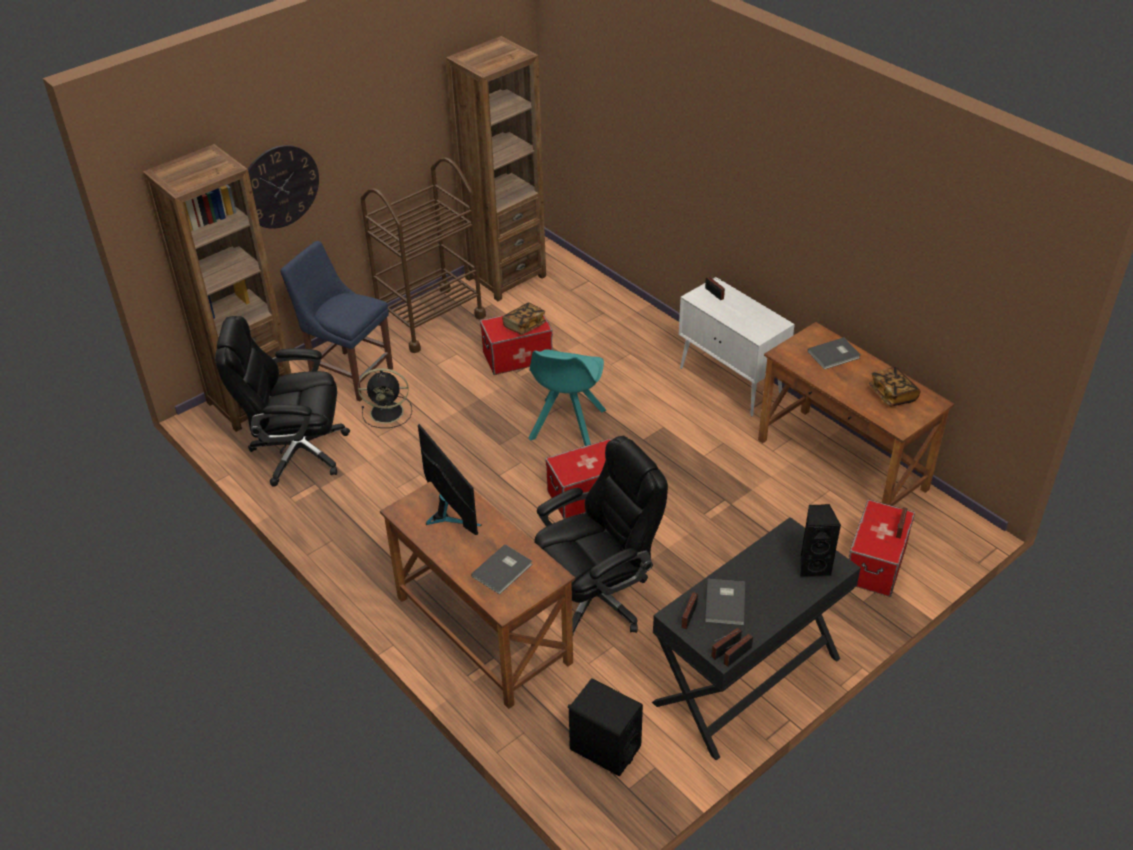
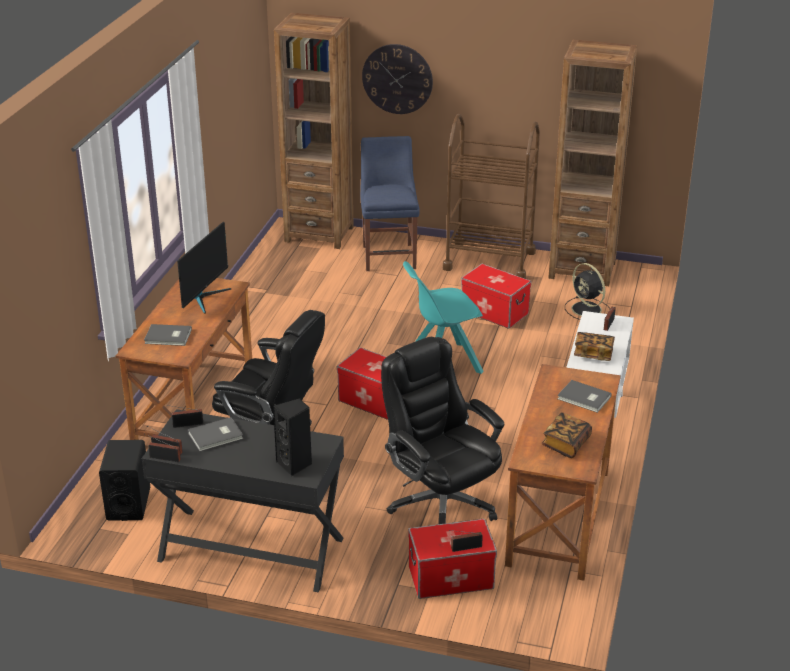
camera: 55 degrees right, 10 degrees down
(297, 452) = (289, 270): black office chair -> black office chair (441, 503)
(388, 412) = (368, 286): black fan -> black fan (587, 310)
(524, 326) = (499, 282): book -> book (593, 354)

